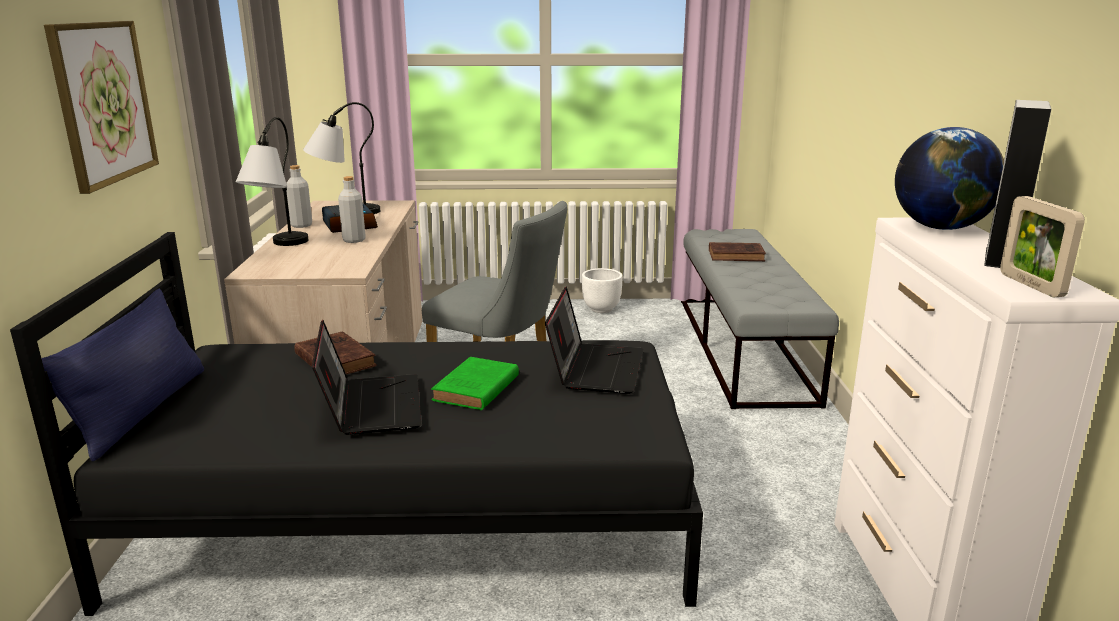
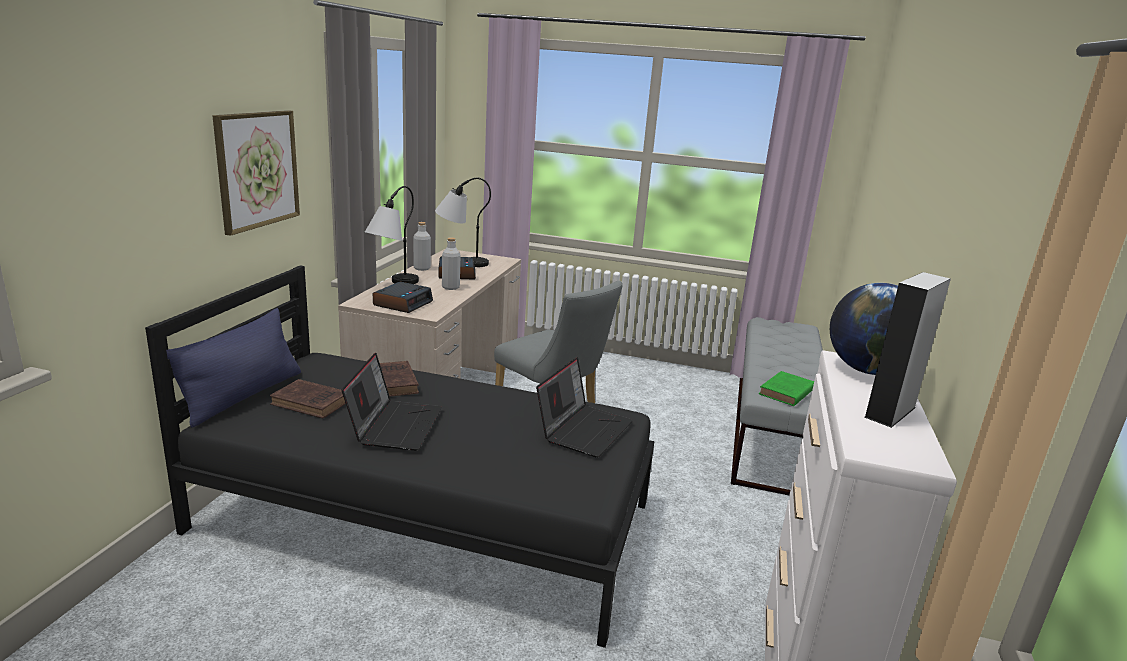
camera: 15 degrees right, 0 degrees up
(307, 265) = (403, 303): none -> alarm clock
(475, 389) = (479, 428): green book -> green book (786, 392)
(601, 309) = (666, 372): white planter -> none
(737, 255) = (780, 349): brown book -> brown book (312, 403)
(1031, 285) = (884, 445): picture frame -> none

